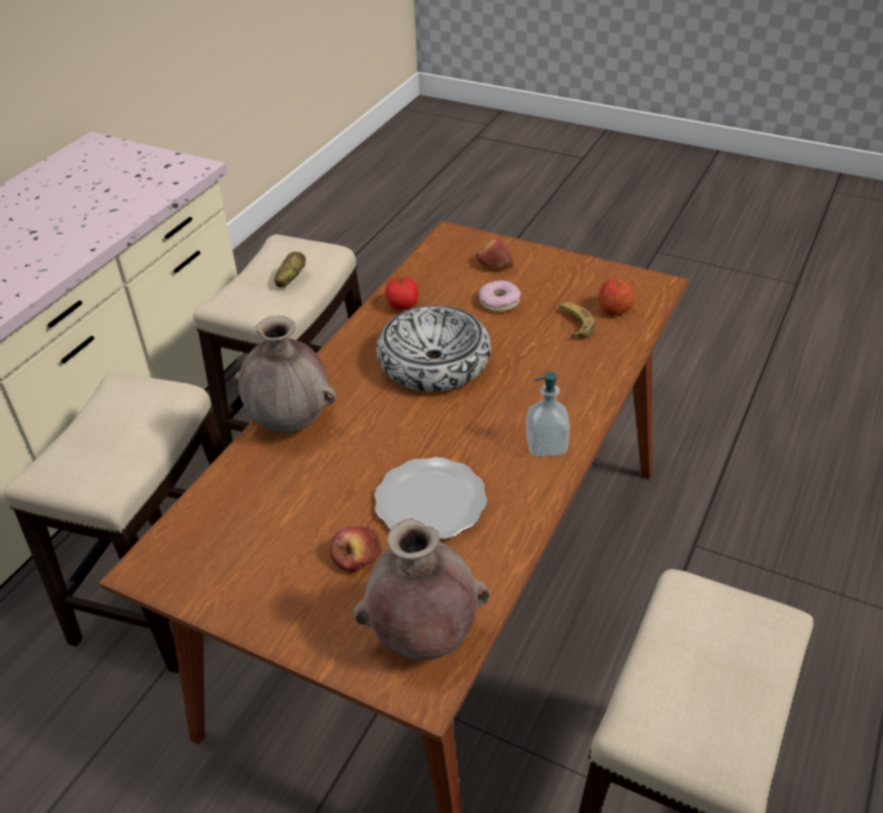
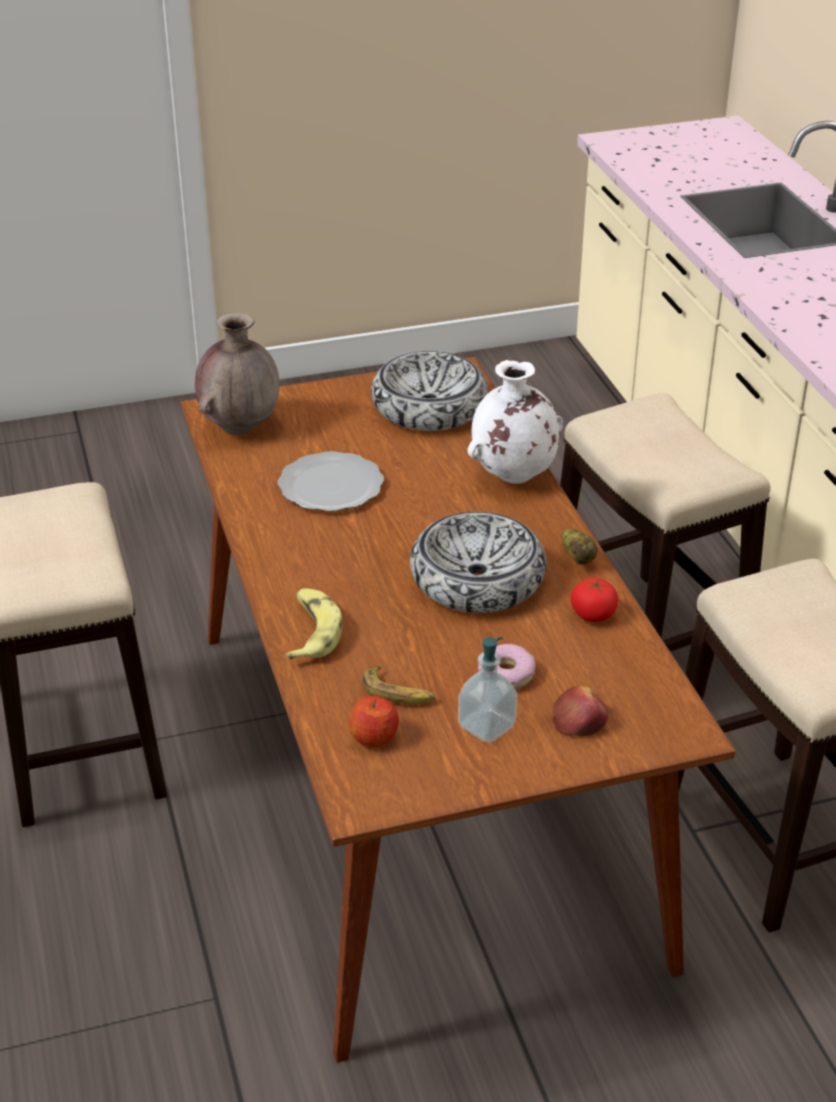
camera: 135 degrees right, 5 degrees down
(236, 539) = (429, 407): none -> bowl
(290, 279) = (802, 639): potato -> potato (578, 558)
(291, 423) = (513, 476): brown vase -> white vase
(357, 556) = (338, 437): apple -> none
(546, 445) = (289, 565): soap dispenser -> soap dispenser (486, 726)
(585, 387) = (311, 632): none -> banana

